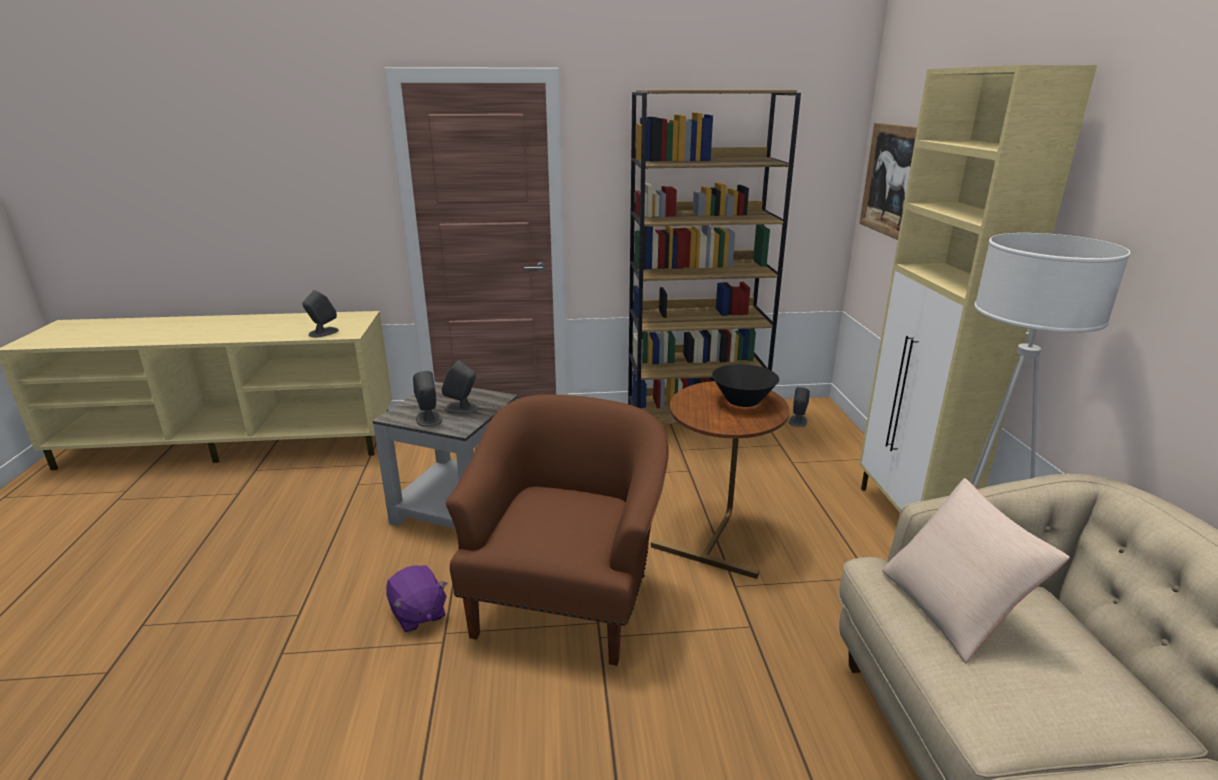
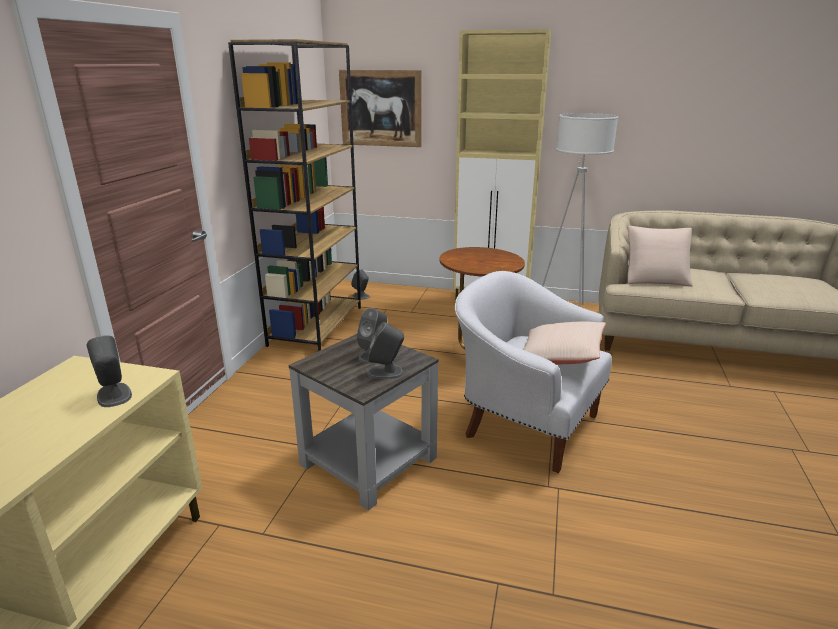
camera: 70 degrees left, 0 degrees up
(418, 614) = (521, 499): purple plush toy -> none
(556, 530) = (560, 357): none -> beige pillow
(567, 599) = (525, 424): brown armchair -> white armchair
(743, 401) = (478, 255): black bowl -> none

